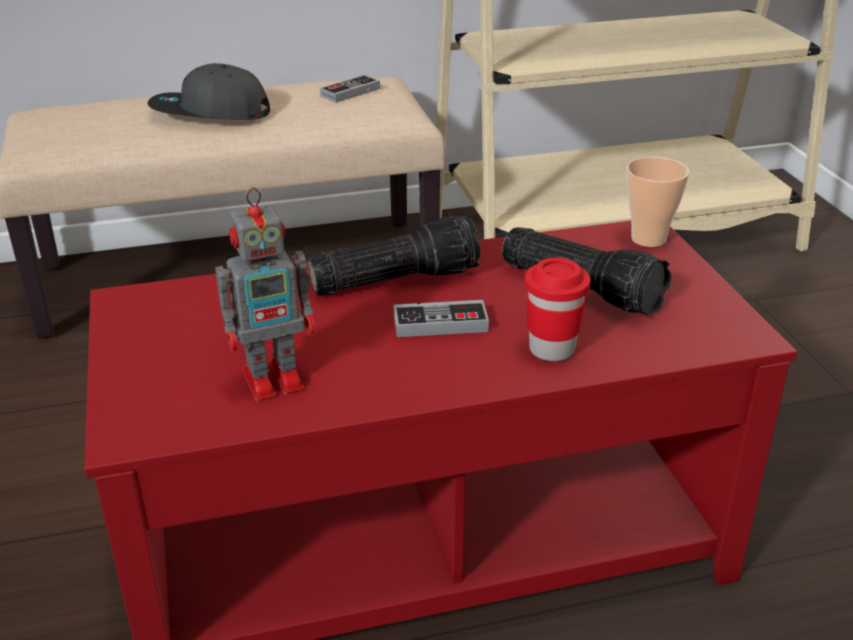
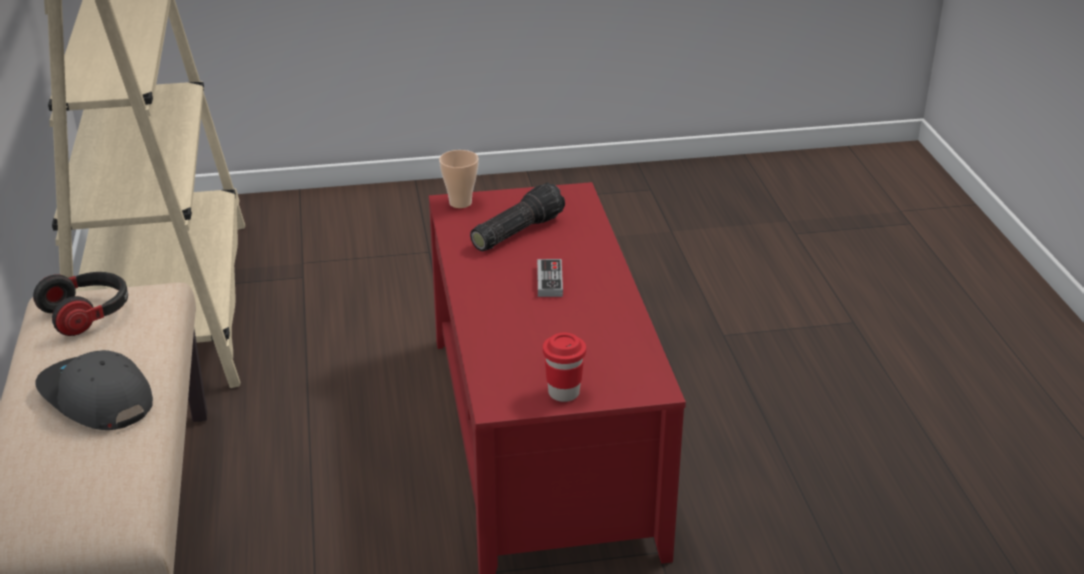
camera: 85 degrees left, 0 degrees up
(210, 113) = (95, 399): grey cap -> grey cap turned 120 degrees clockwise
(276, 379) = (603, 338): toy robot -> none
(350, 92) = (88, 315): game controller -> headphones
(395, 278) = (490, 294): flashlight -> none
(552, 349) = (583, 248): red cup -> red cup (563, 393)

